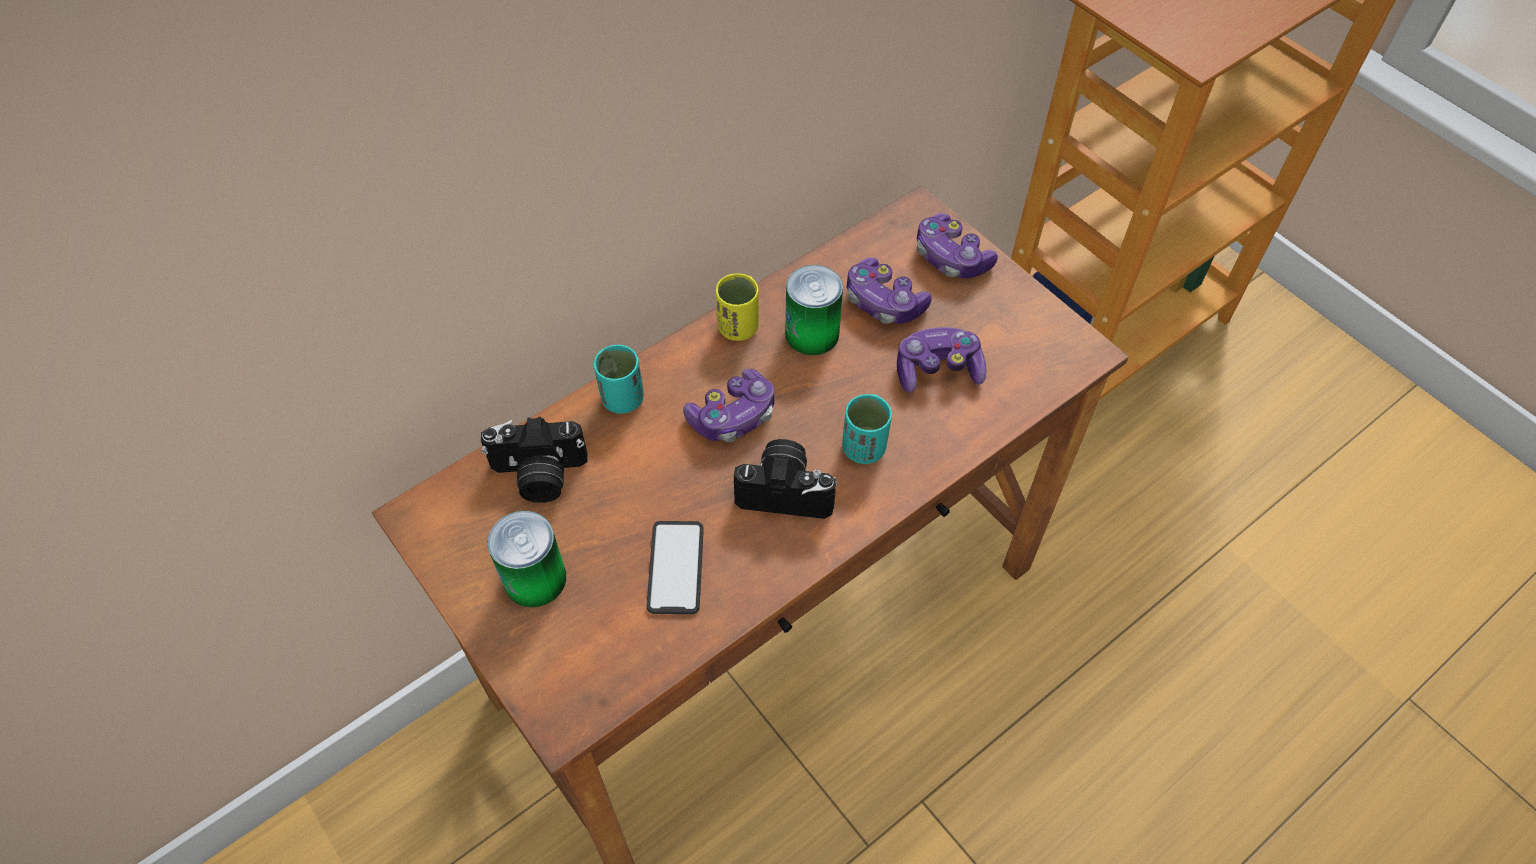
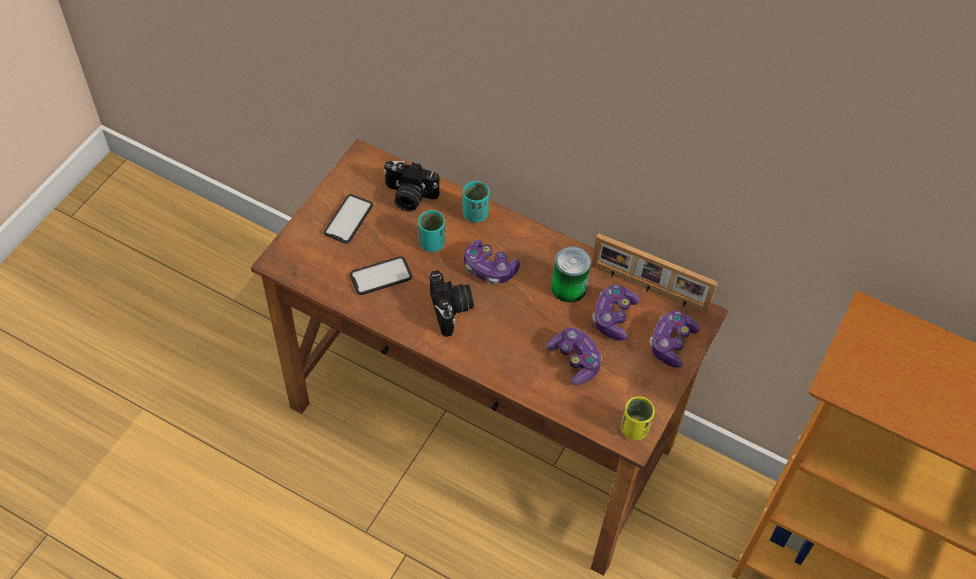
camera: 65 degrees right, 0 degrees up
(535, 579) = (348, 219): can -> phone
(539, 475) = (409, 196): camera -> camera turned 45 degrees counterclockwise
(738, 328) = (553, 250): yellow cup -> yellow cup (634, 429)
(854, 250) = (648, 289): none -> picture frame
(863, 448) = (498, 339): turquoise cup -> turquoise cup (431, 243)

